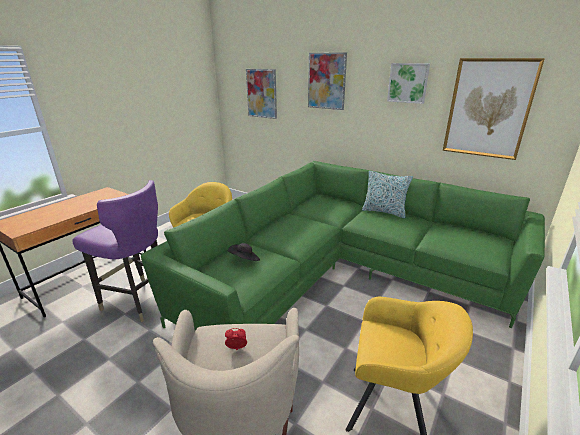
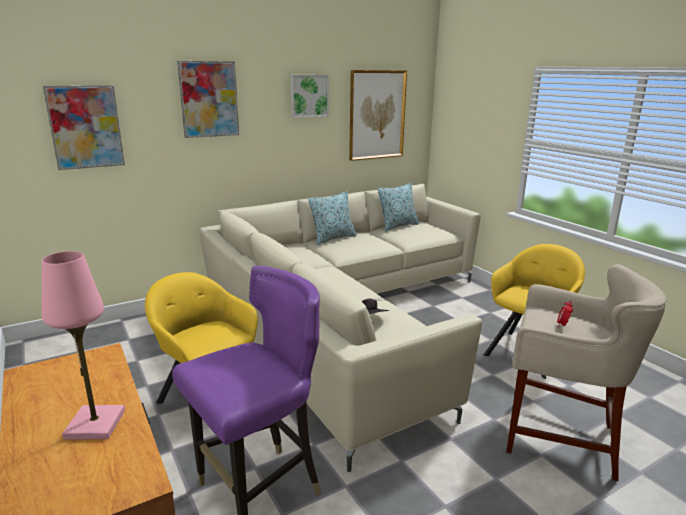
camera: 65 degrees left, 5 degrees down
(63, 212) = (95, 424): none -> pink table lamp
(340, 273) = (344, 319): green sofa -> beige sofa
(464, 229) = (398, 226): none -> pillow

